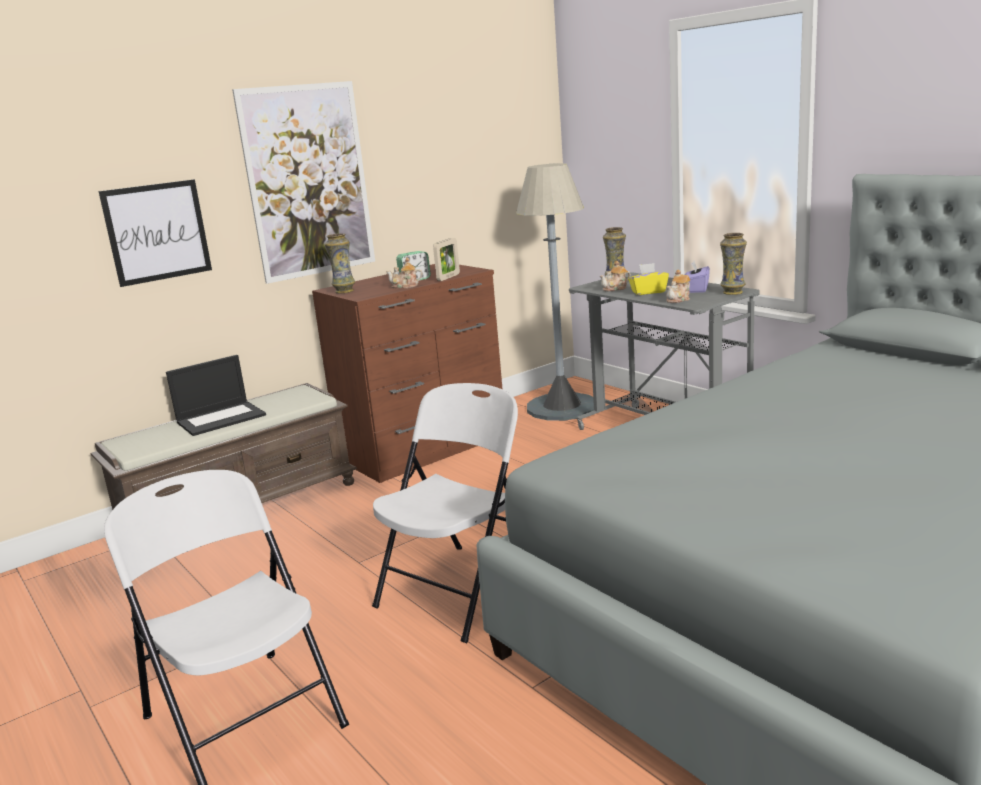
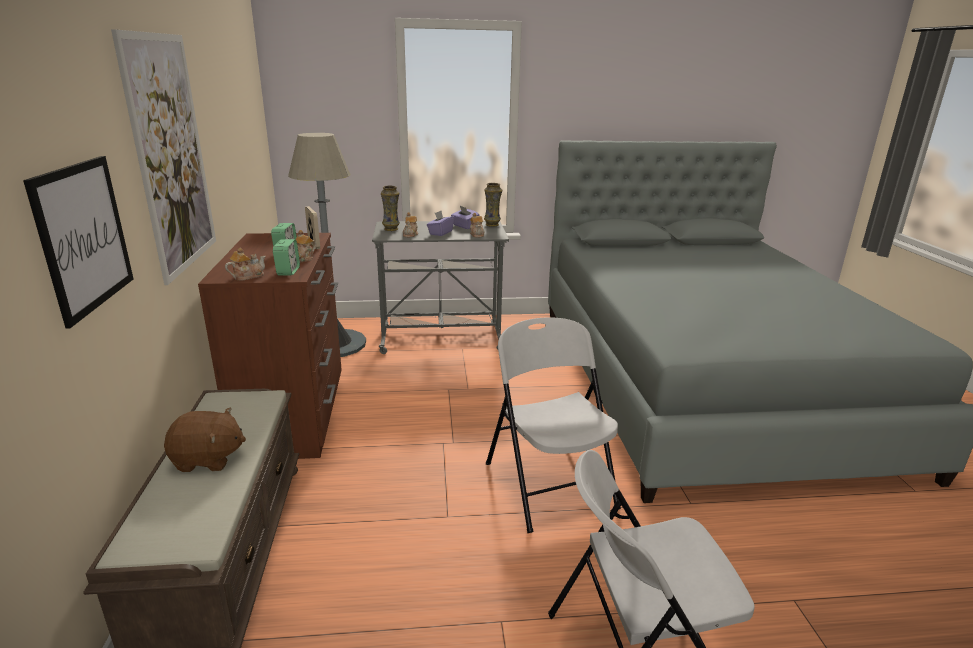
camera: 60 degrees left, 5 degrees up
(221, 418) = (208, 459): laptop -> brown plush toy
(344, 291) = (247, 276): vase -> teapot
(371, 293) = (288, 271): none -> alarm clock
(648, 292) = (440, 233): yellow tissue box -> purple tissue box

